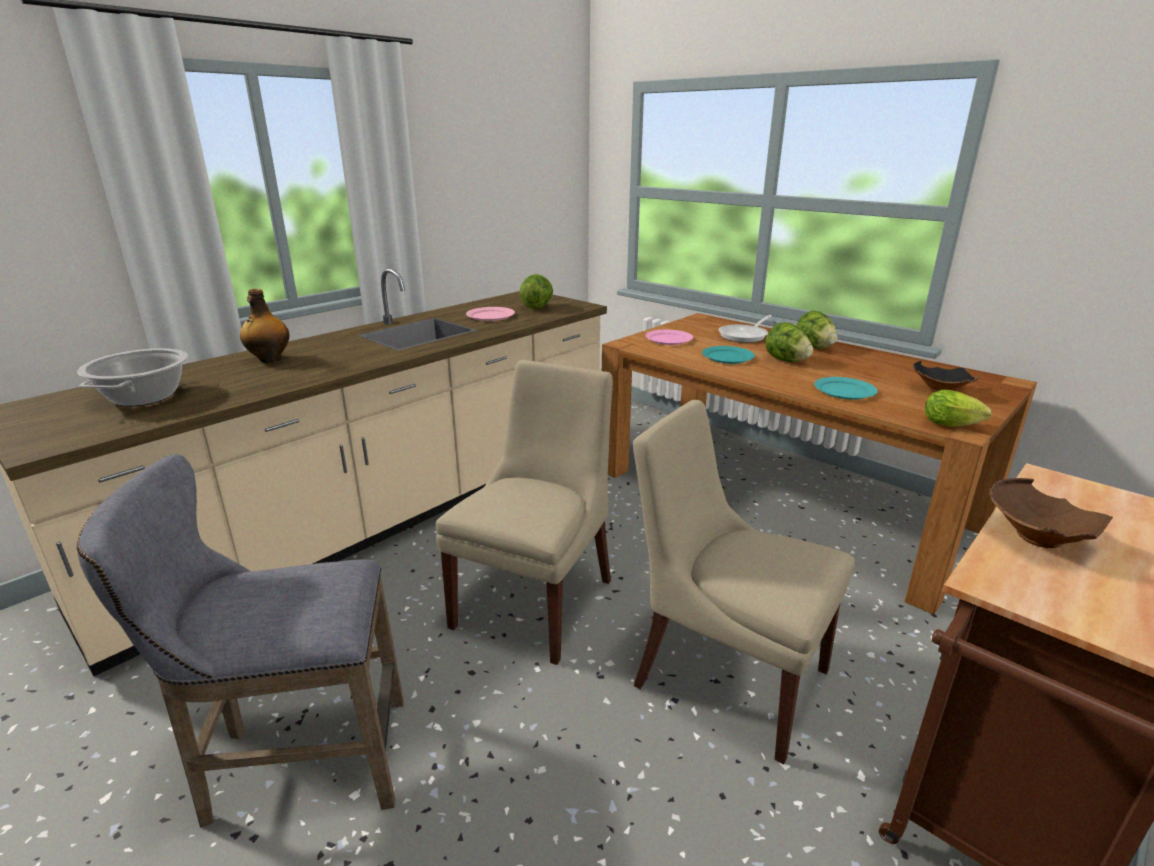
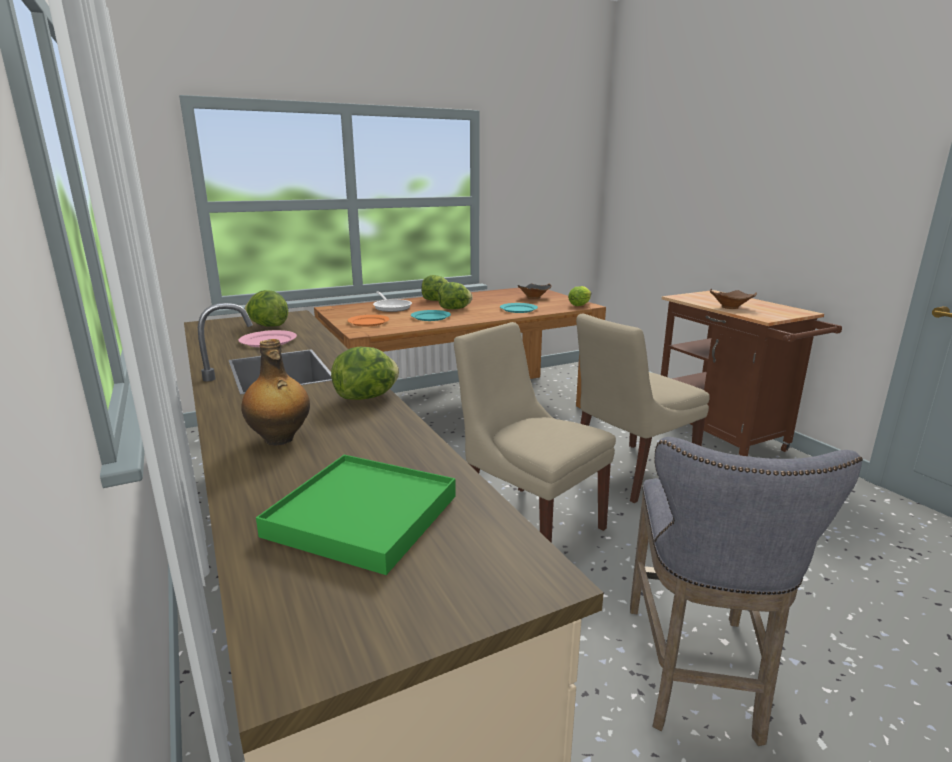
camera: 70 degrees left, 5 degrees down
(144, 397) = (363, 515): cooking pot -> green tray
(355, 365) = (367, 397): none -> lettuce
(669, 339) = (368, 322): pink plate -> orange plate

